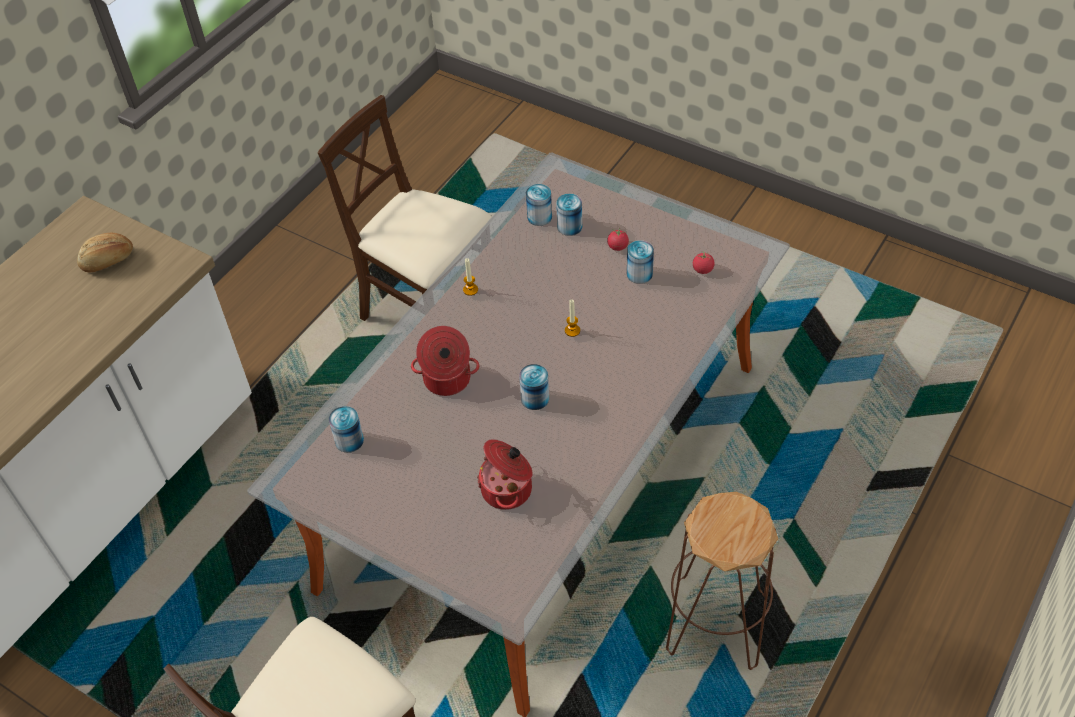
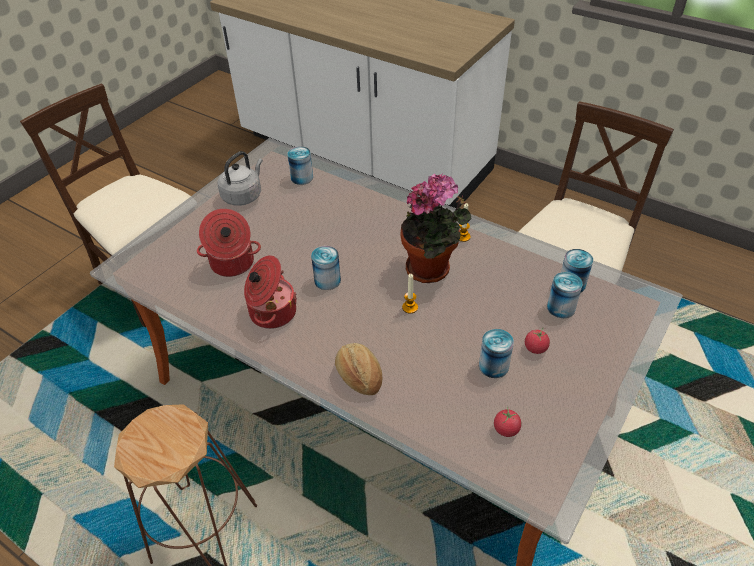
camera: 90 degrees right, 5 degrees down
(108, 261) = (448, 34): bread -> bread (358, 376)
(380, 499) = (243, 195): none -> grey kettle
(447, 380) = (355, 225): cooking pot -> cooking pot (271, 312)
(519, 314) = (432, 269): none -> potted plant

